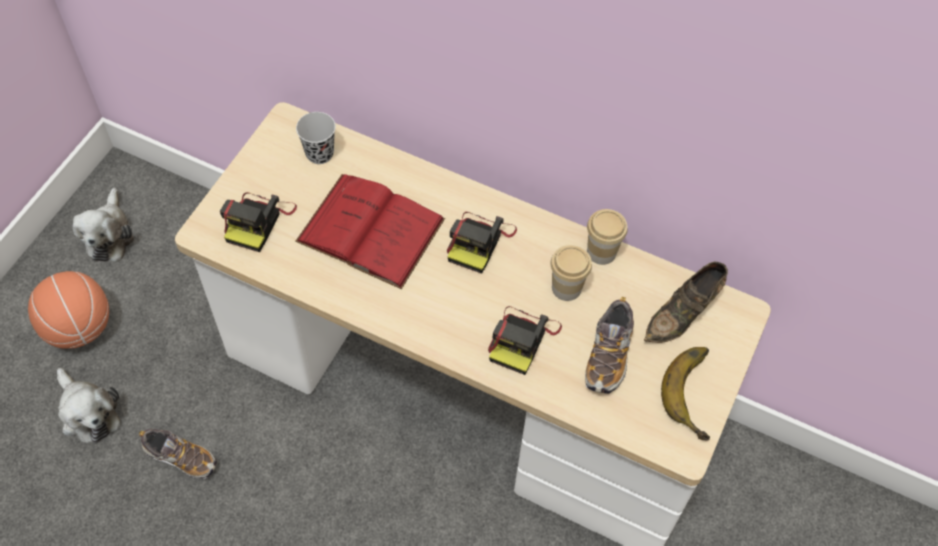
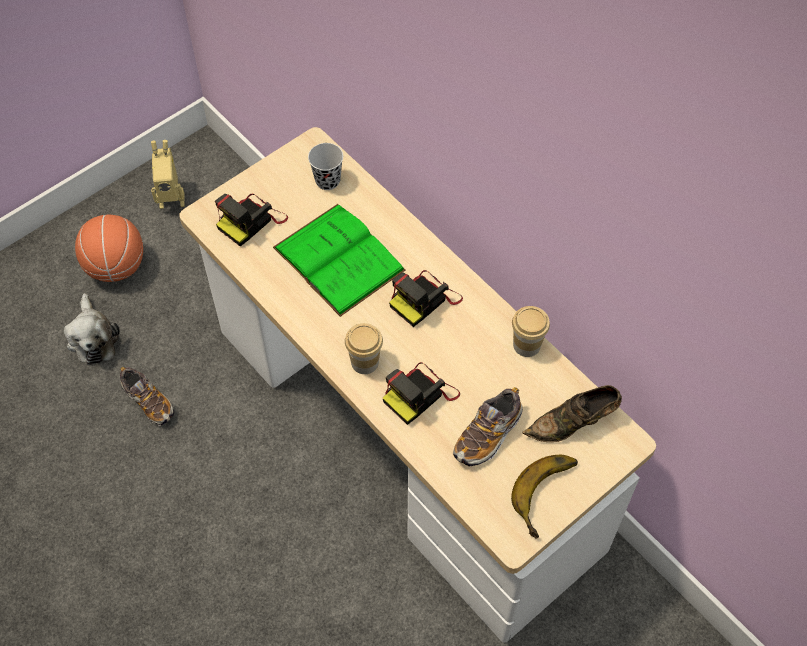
camera: 25 degrees right, 0 degrees up
(109, 235) = (172, 198): plush toy -> toy robot
(370, 230) = (338, 259): red book -> green book
(566, 288) = (480, 365): cup -> cup (365, 362)

